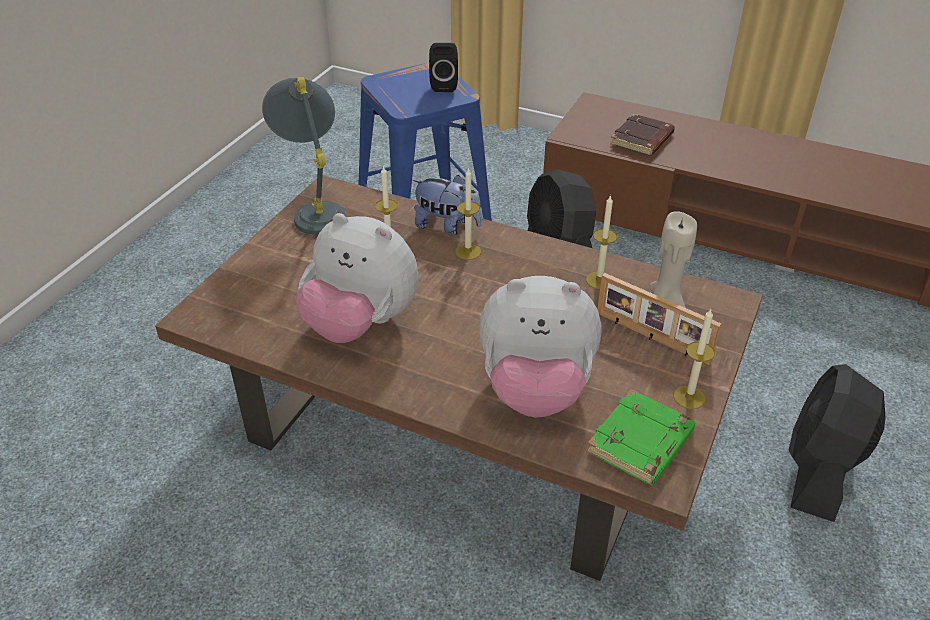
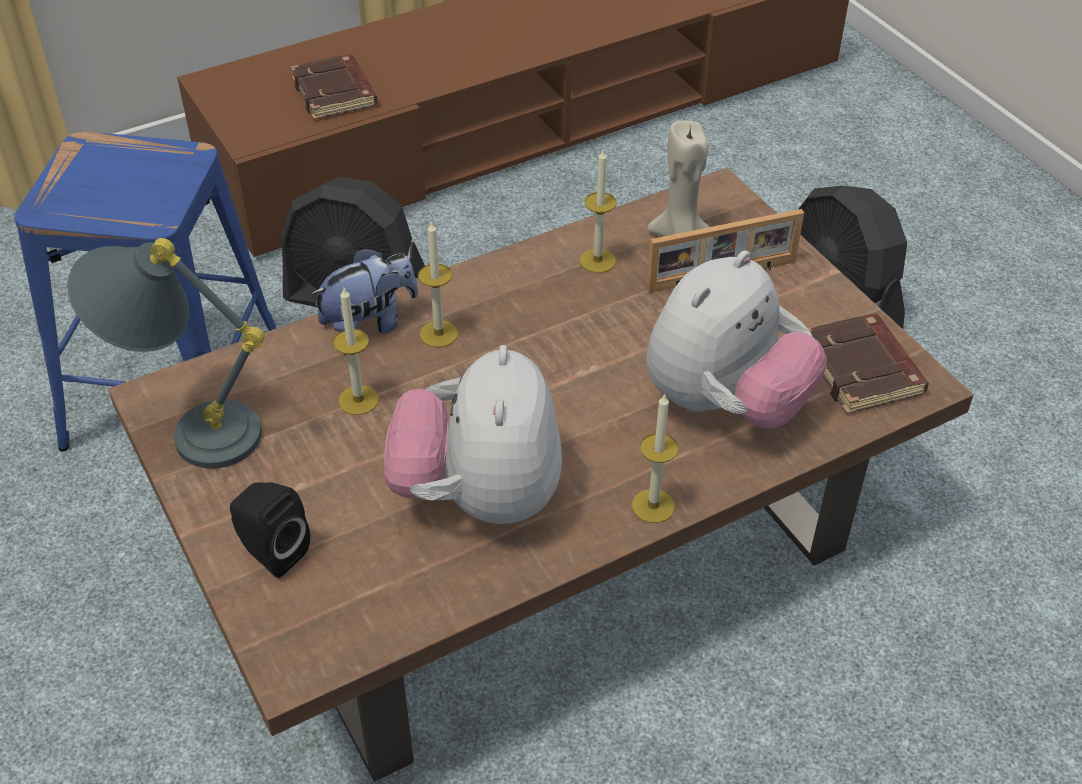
camera: 55 degrees left, 5 degrees up
(360, 324) = (479, 496): plush toy -> plush toy turned 120 degrees clockwise
(444, 85) = (142, 158): black speaker -> black speaker (271, 552)
(641, 444) = (862, 370): green book -> brown book
(689, 397) = (827, 301): candle -> candle (653, 506)

